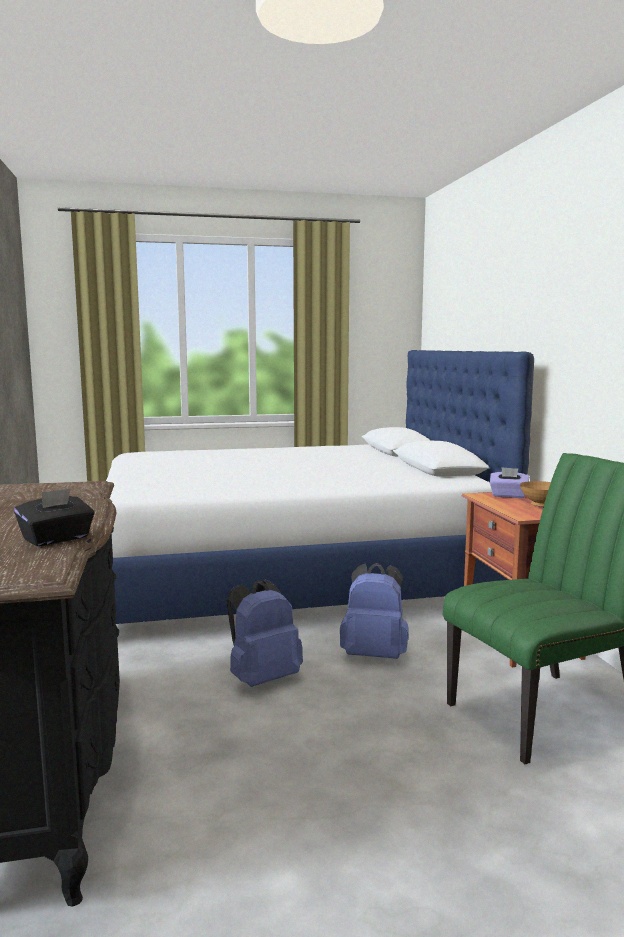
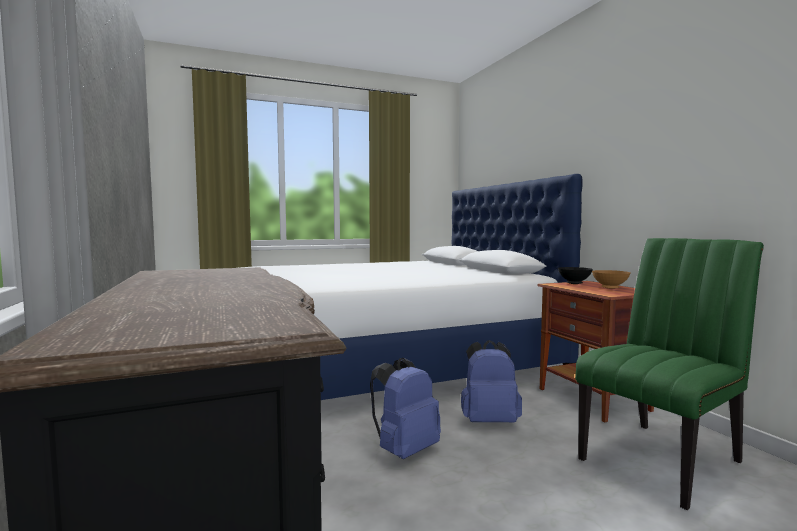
camera: 10 degrees left, 5 degrees down
(57, 539) = (264, 298): black tissue box -> none
(508, 495) = (574, 284): purple tissue box -> black bowl

